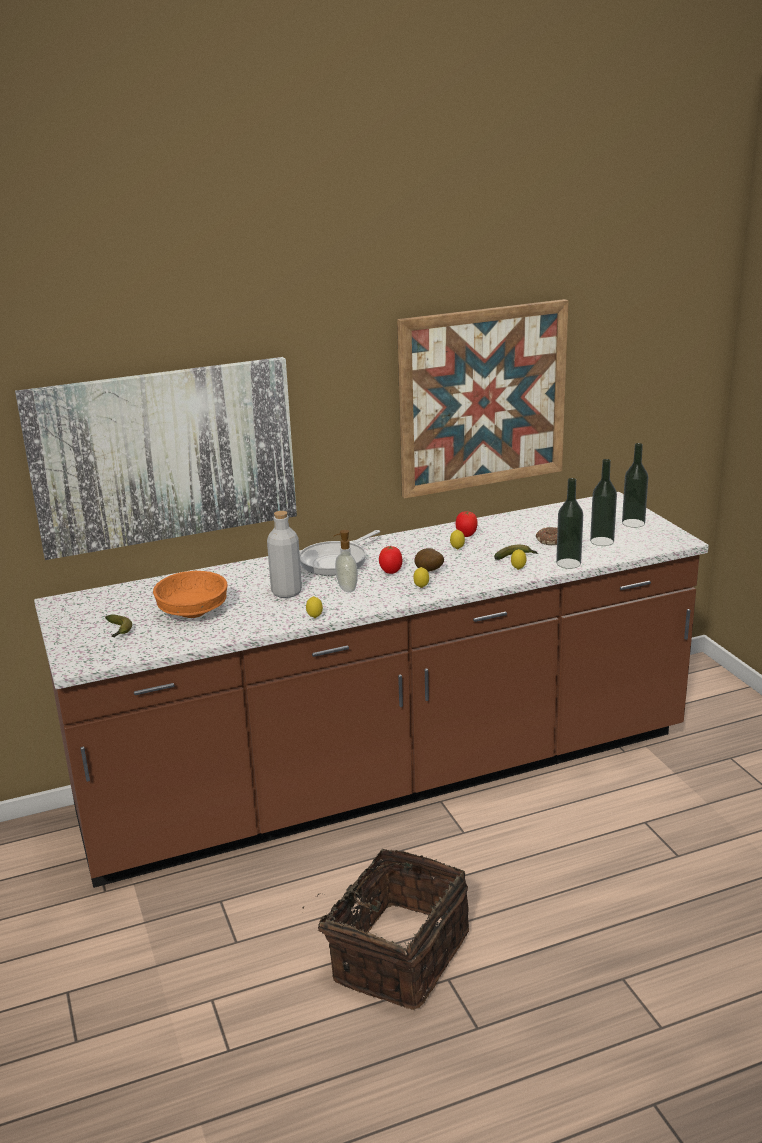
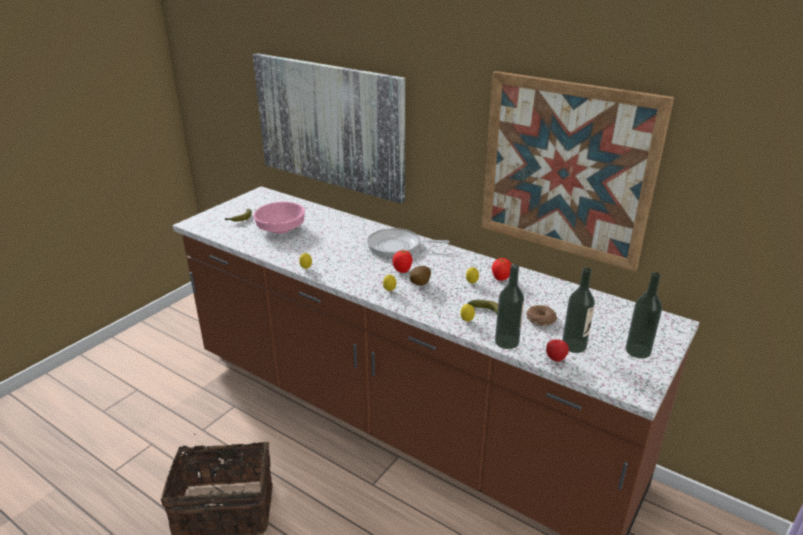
camera: 55 degrees right, 5 degrees up
(192, 612) = (280, 229): orange bowl -> pink bowl
(286, 592) = (334, 247): grey bottle -> none
(346, 588) = (359, 264): soap dispenser -> none
(612, 553) = (555, 359): none -> apple

